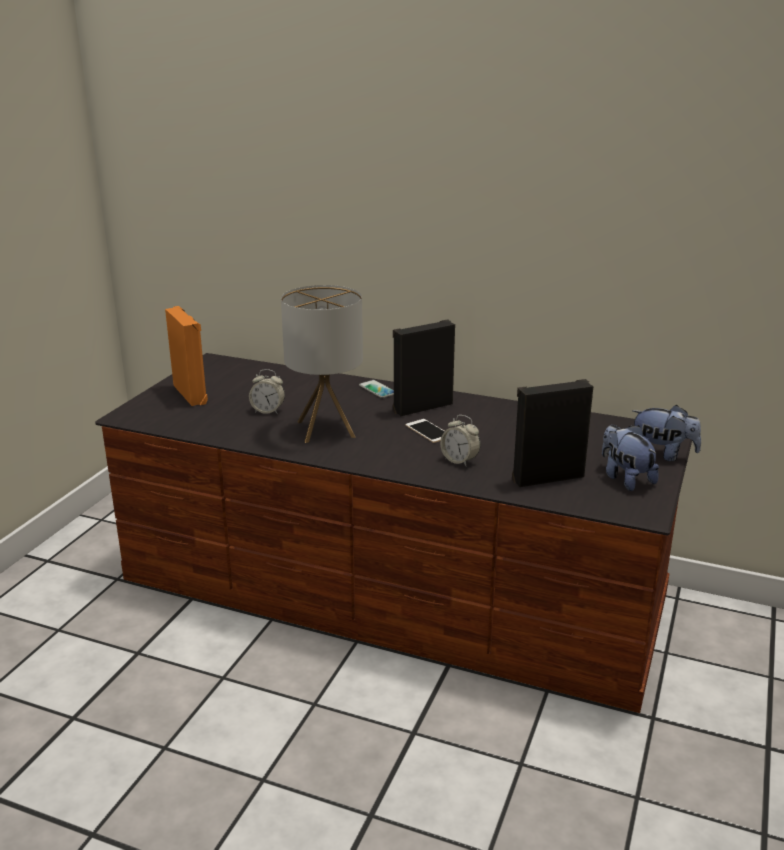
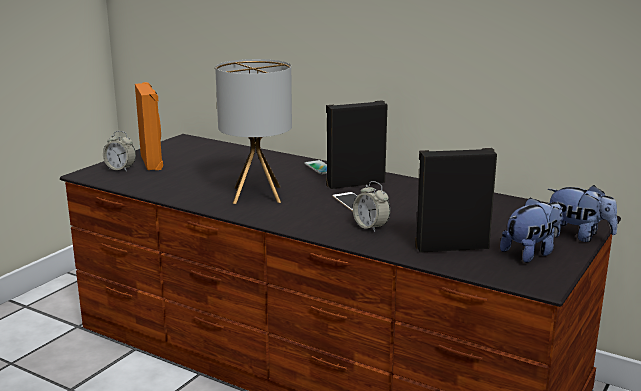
camera: 10 degrees right, 5 degrees down
(268, 411) = (212, 178): alarm clock -> alarm clock (120, 169)
(625, 478) = (531, 253): plush toy -> plush toy turned 75 degrees clockwise

